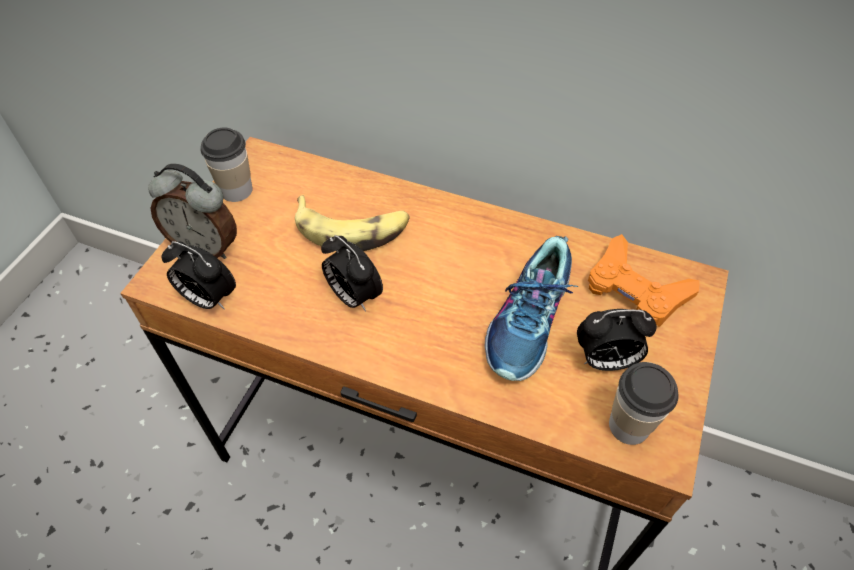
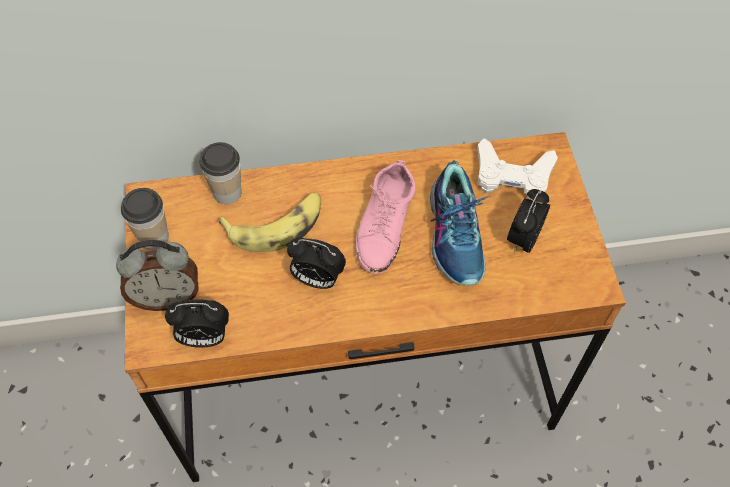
camera: 30 degrees left, 5 degrees up
(459, 276) = (385, 225): none -> pink shoe
(605, 360) = (523, 239): alarm clock -> alarm clock turned 150 degrees clockwise
(629, 425) = (564, 276): cup -> cup (227, 192)
(635, 289) = (512, 176): orange game controller -> white game controller

